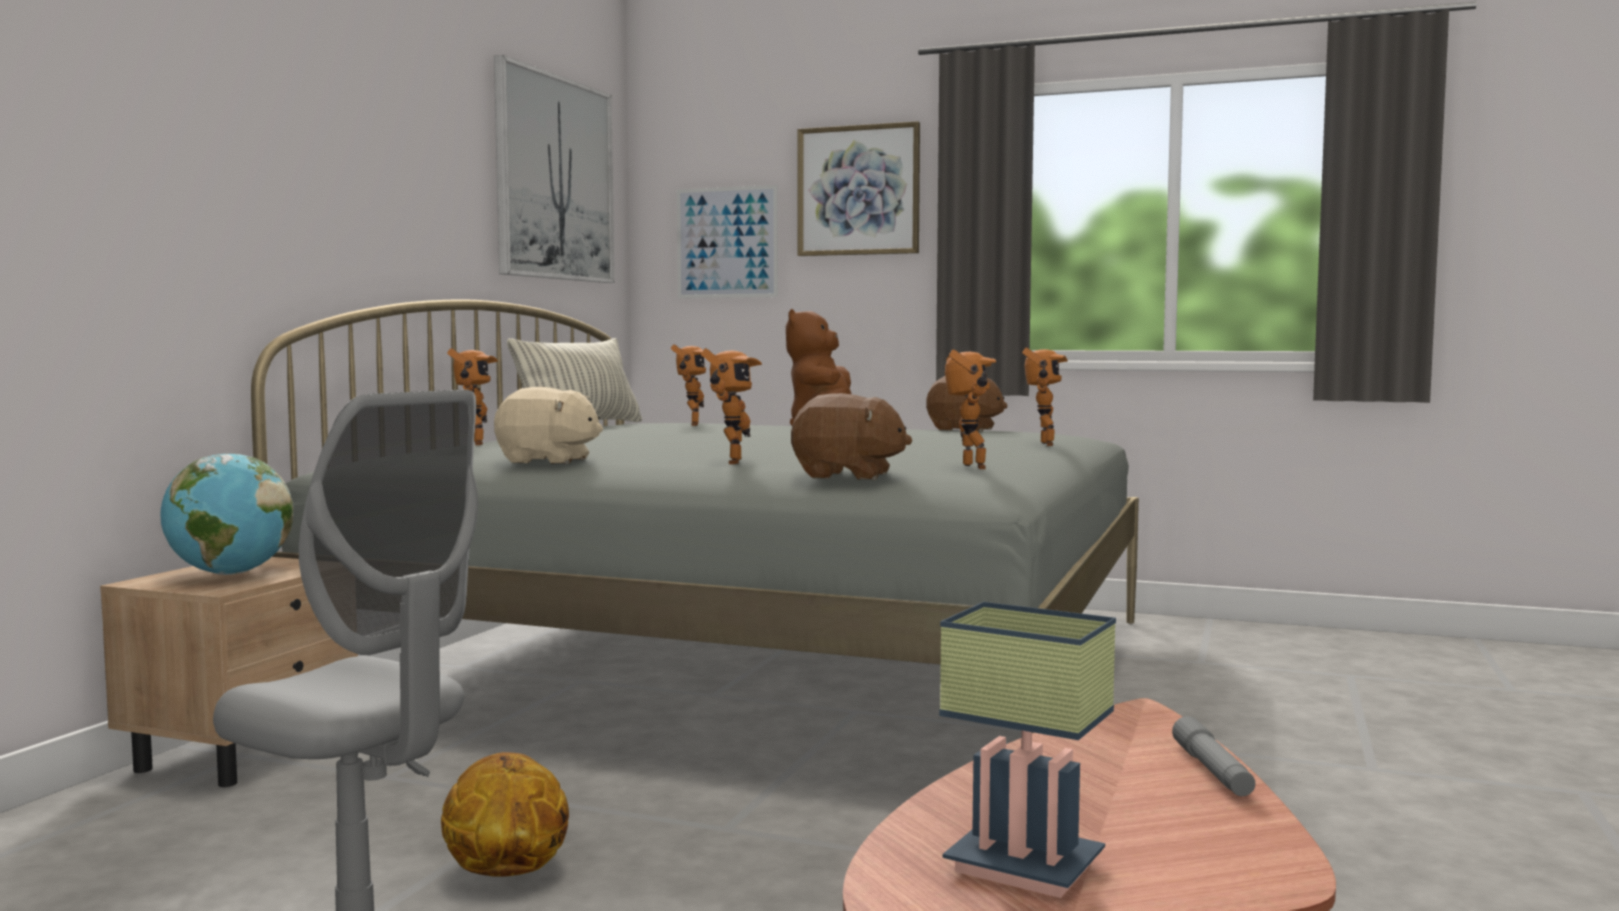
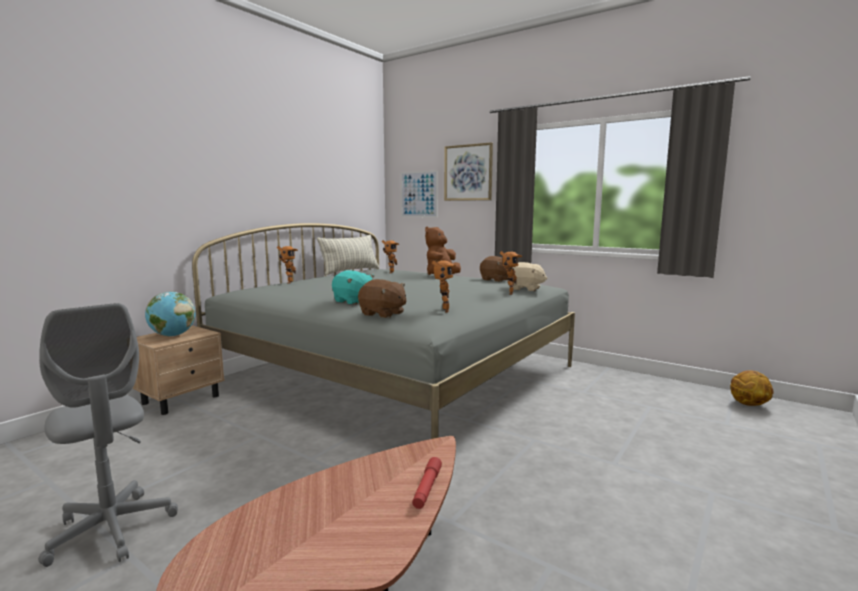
camera: 15 degrees right, 5 degrees up
(505, 872) = (216, 468): basketball -> basketball (748, 404)
(548, 461) = (290, 296): beige plush toy -> beige plush toy (525, 289)
(554, 178) = (343, 171): picture -> none
(729, 462) = (353, 301): toy robot -> turquoise plush toy
(1032, 866) = (280, 537): table lamp -> none
(1212, 771) = (427, 488): grey flashlight -> red flashlight

